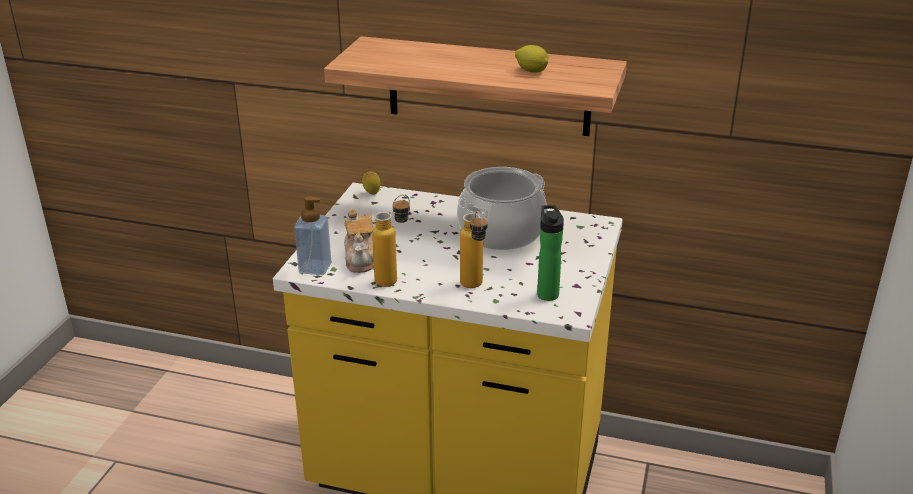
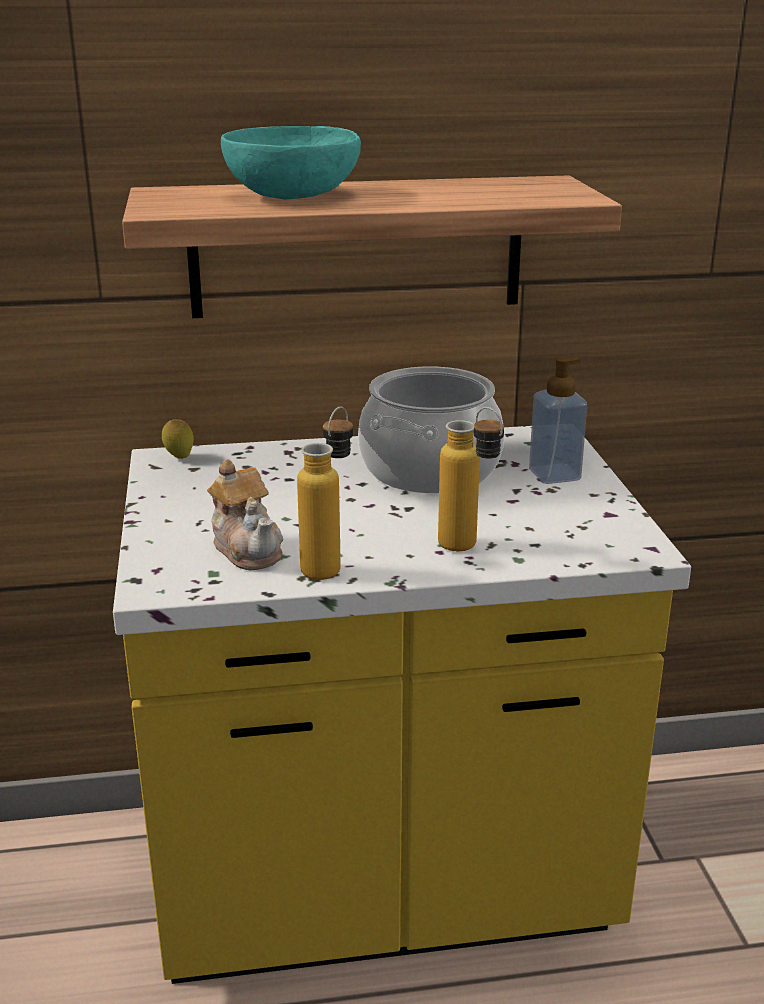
camera: 25 degrees left, 5 degrees down
(315, 268) = (179, 578): soap dispenser -> soap dispenser (554, 475)
(434, 58) = (292, 195): none -> turquoise bowl
(531, 71) = (462, 193): lemon -> none
(547, 293) = (580, 532): bottle -> none

